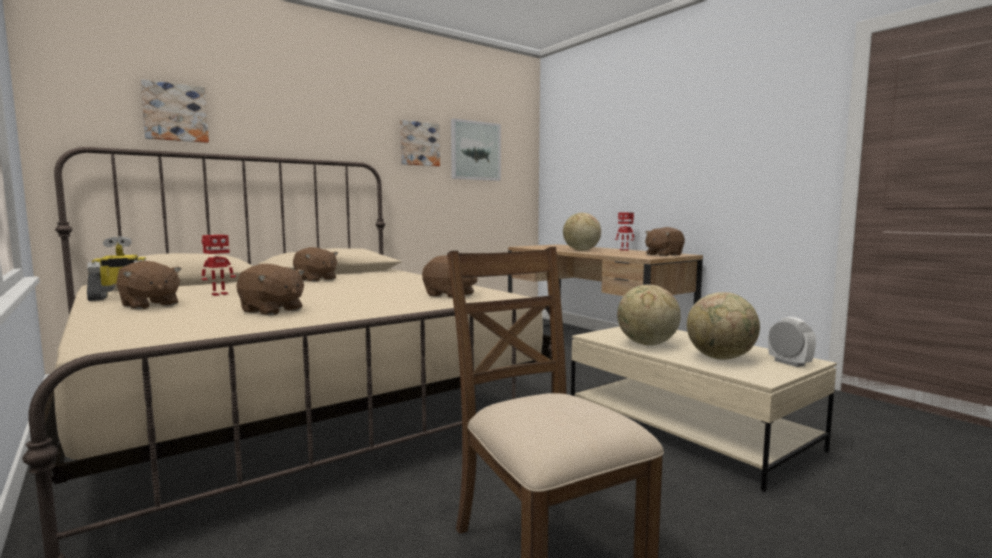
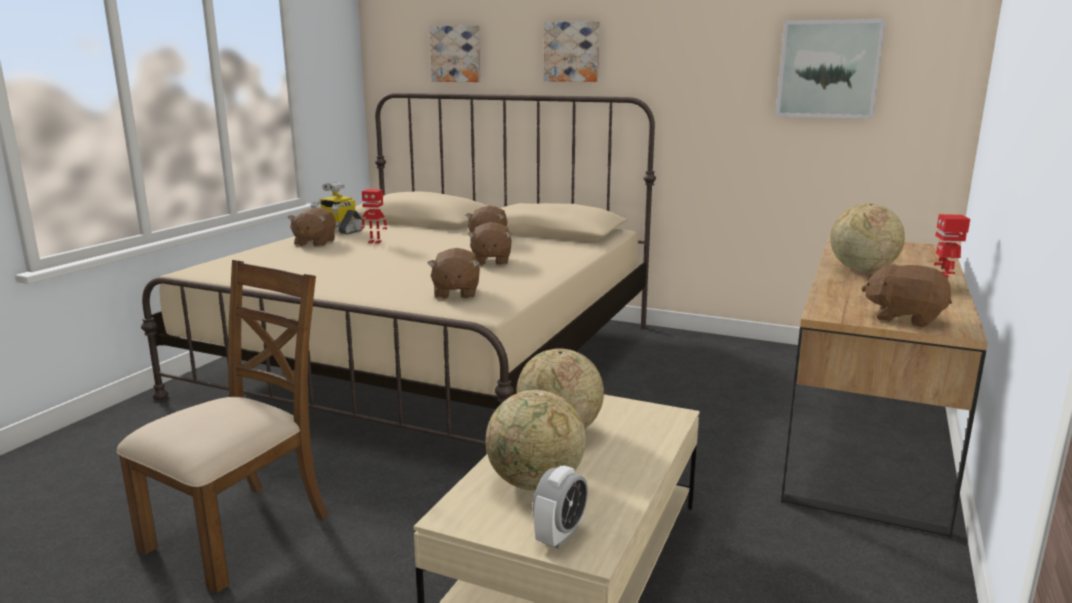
camera: 60 degrees right, 10 degrees up
(272, 311) = (319, 269): brown plush toy -> brown plush toy (490, 261)
(419, 144) = (724, 65): picture -> picture (572, 52)

